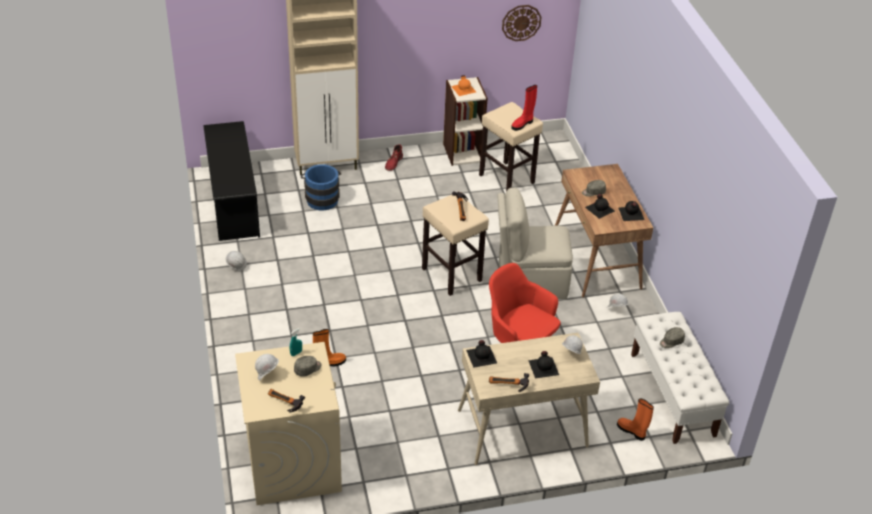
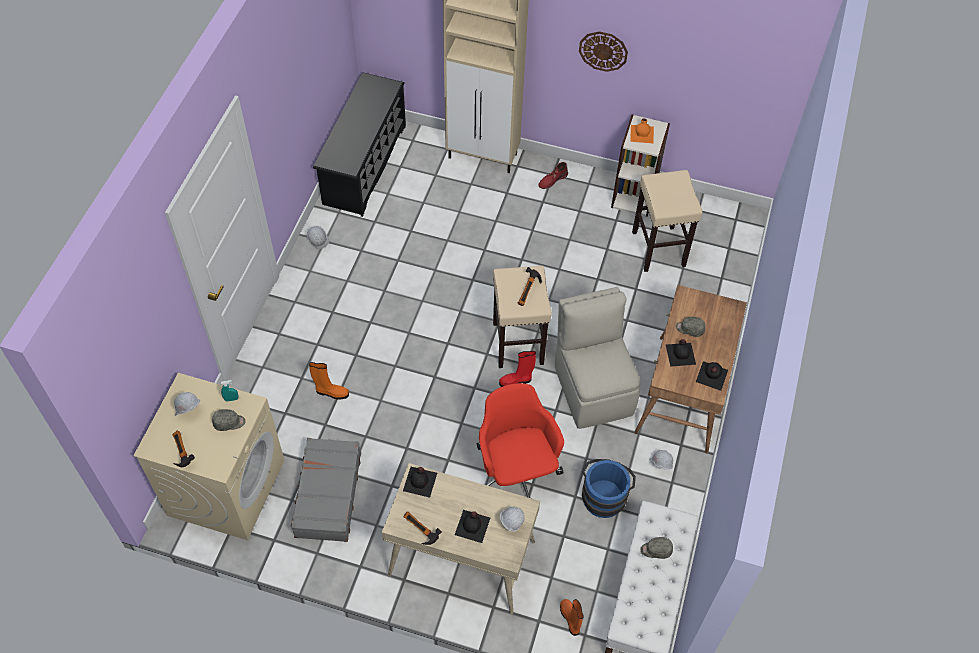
camera: 30 degrees right, 15 degrees up
(321, 198) = (451, 194): blue bucket -> blue bucket (604, 495)
(382, 432) = (327, 495): none -> grey suitcase
(521, 22) = (733, 82): wall clock -> wall clock (603, 51)
(522, 124) = (676, 205): red boot -> red boot (516, 381)
(530, 281) = (593, 388): beige chair -> beige chair turned 45 degrees clockwise

